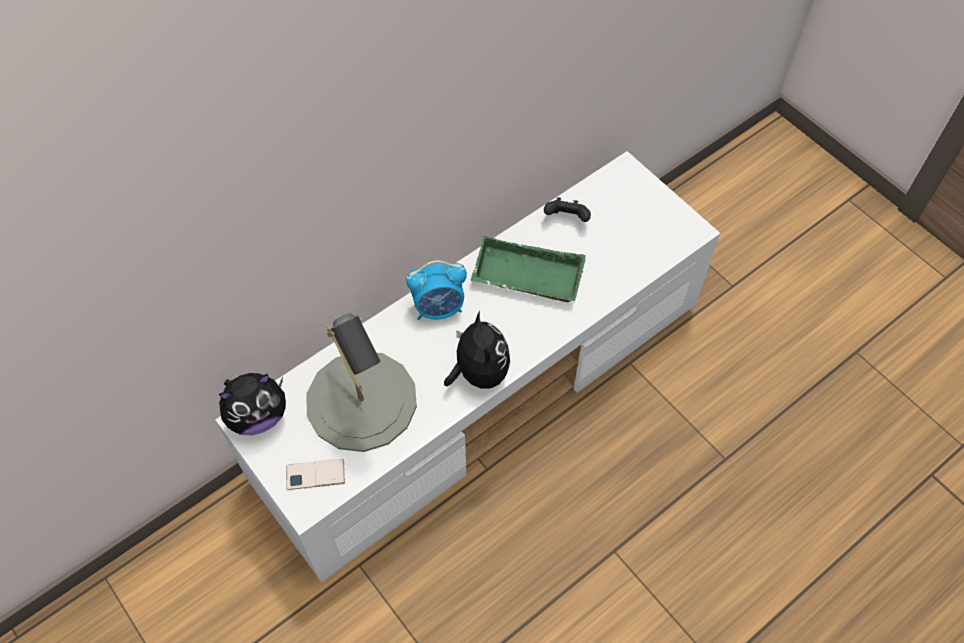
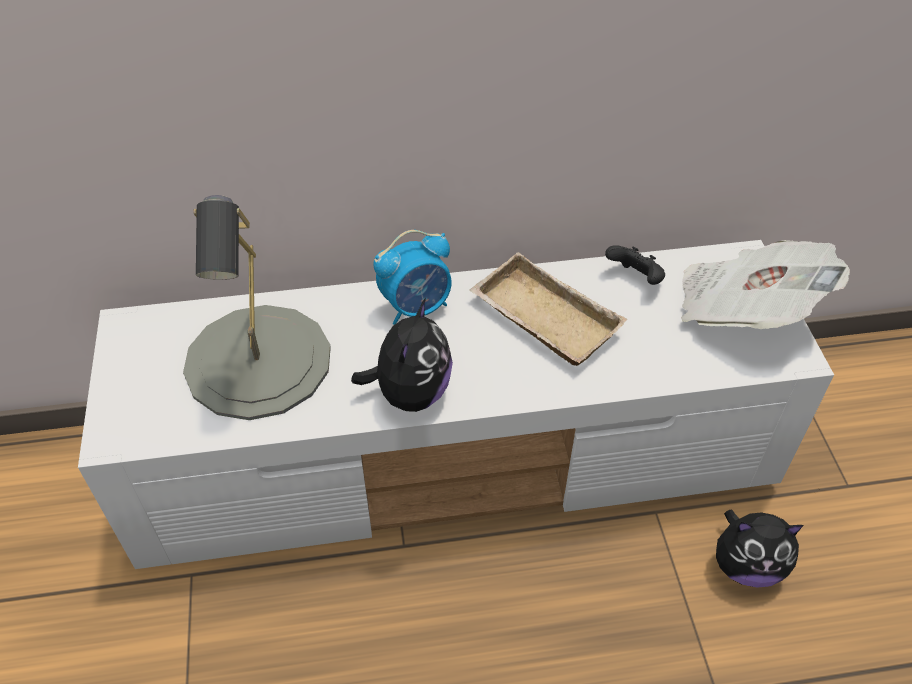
camera: 30 degrees right, 10 degrees down
(258, 416) = (142, 326): plush toy -> plush toy (746, 566)
(315, 474) = (148, 412): phone -> none
(439, 308) = (416, 307): alarm clock -> alarm clock turned 45 degrees counterclockwise
(525, 278) = (541, 319): green tray -> beige tray
(646, 210) = (745, 310): none -> newspaper

